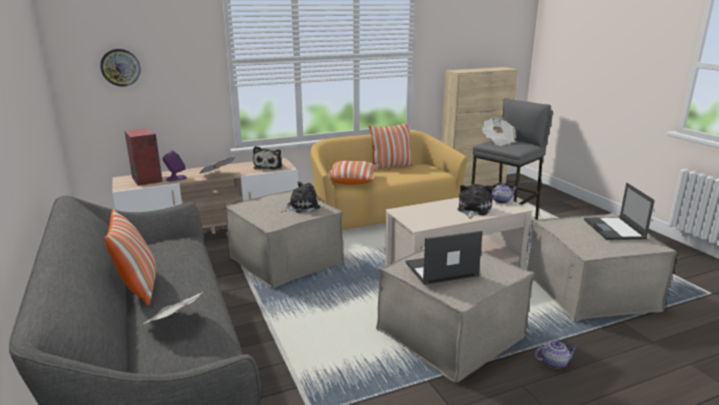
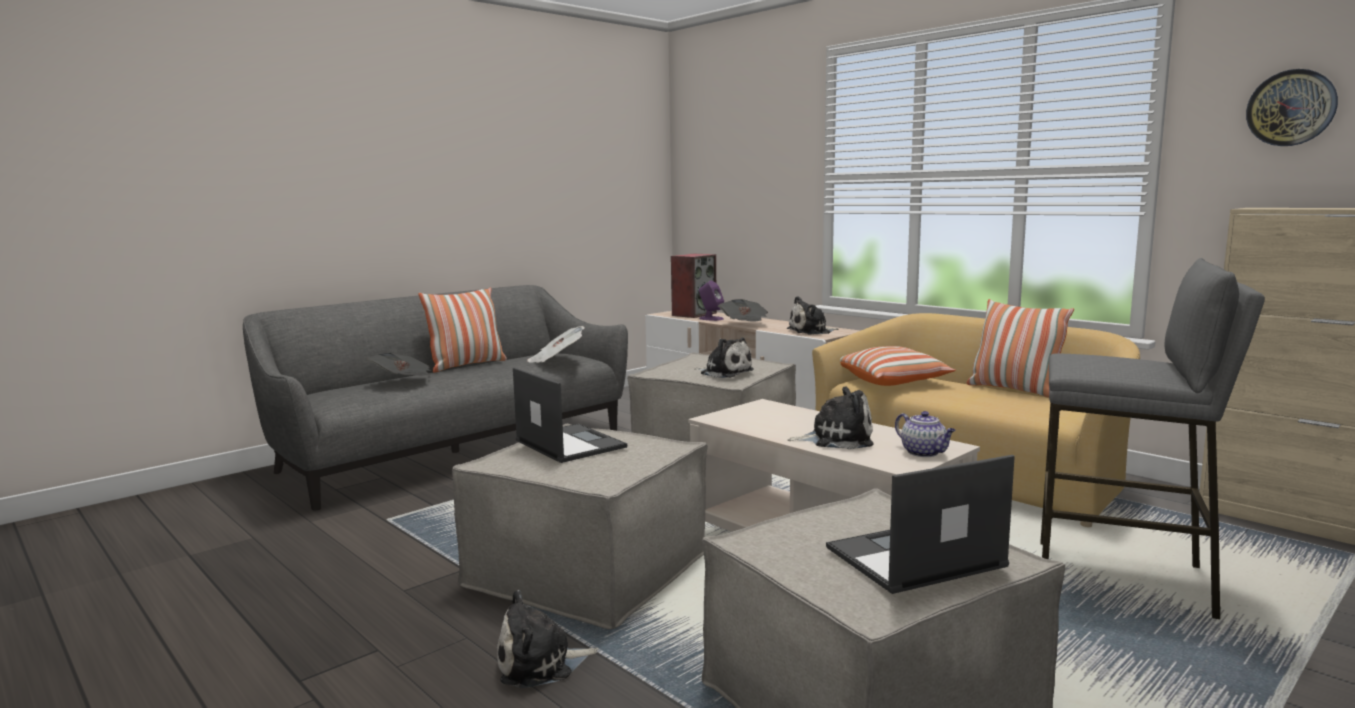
camera: 70 degrees right, 10 degrees down
(120, 67) = (721, 182): wall clock -> wall clock (1291, 108)
(498, 141) = (1117, 356): newspaper -> newspaper (556, 360)
(554, 363) = (540, 664): teapot -> plush toy

